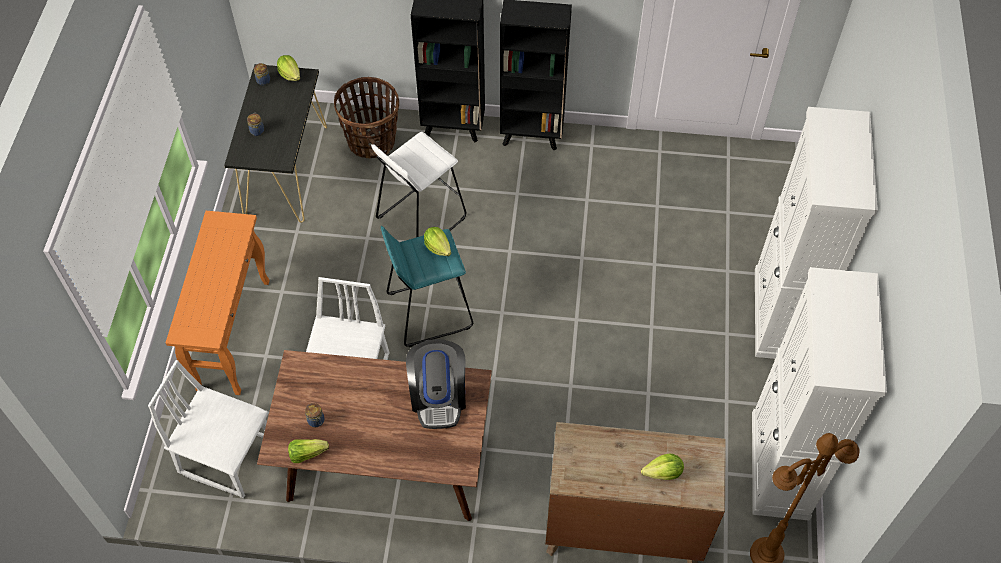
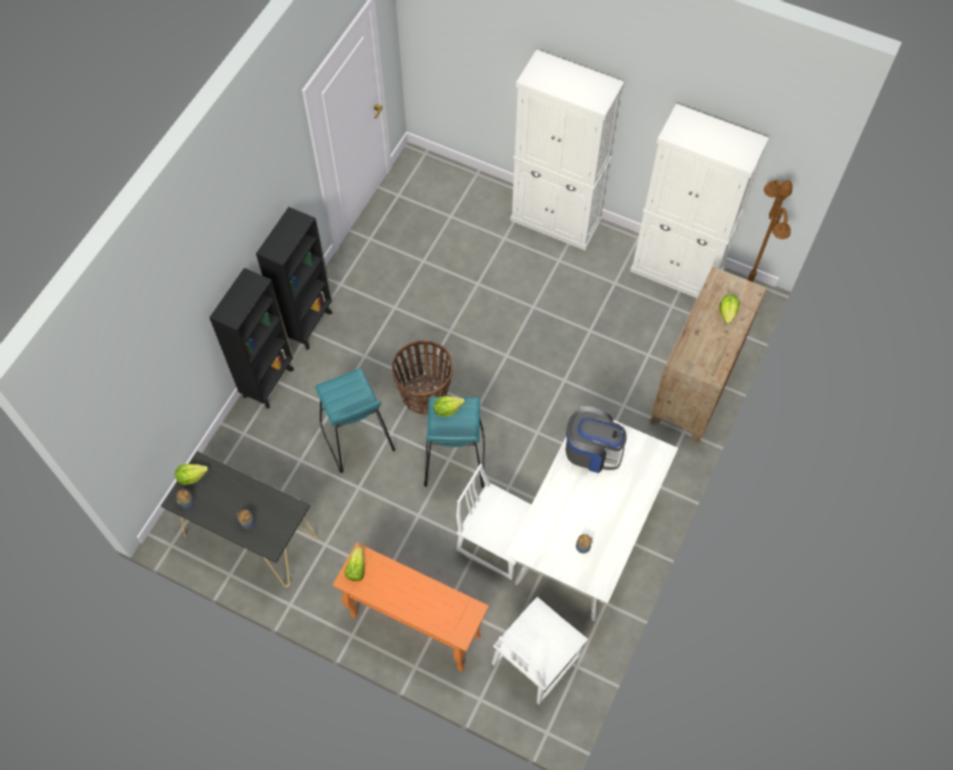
camera: 70 degrees left, 5 degrees up
(307, 453) = (611, 561): lettuce -> lettuce (356, 568)
(372, 141) = (251, 453): basket -> basket (424, 394)
(387, 462) = (585, 533): brown dining table -> white dining table
(420, 218) = (356, 438): white stool -> turquoise stool

